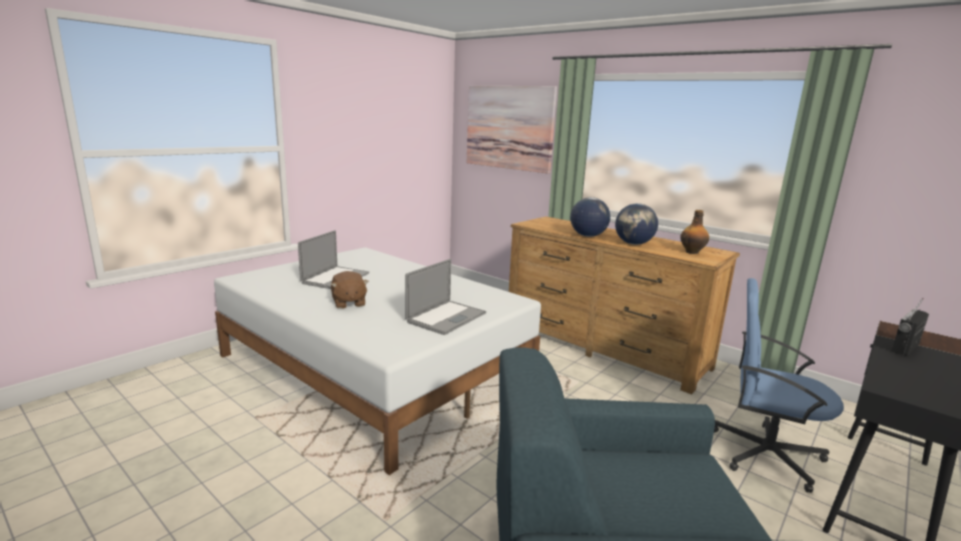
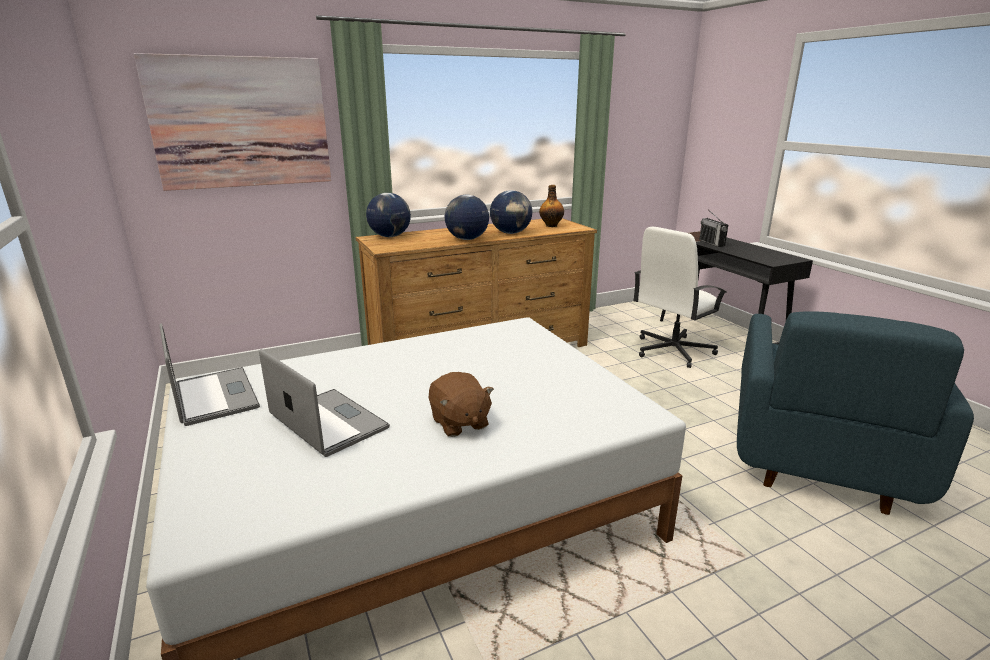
camera: 65 degrees left, 5 degrees up
(348, 303) = (459, 423): brown plush toy -> brown plush toy turned 60 degrees clockwise
(446, 317) = (552, 367): laptop -> laptop (214, 396)
(559, 221) = (390, 236): none -> globe
(764, 453) = (672, 351): blue office chair -> white office chair

